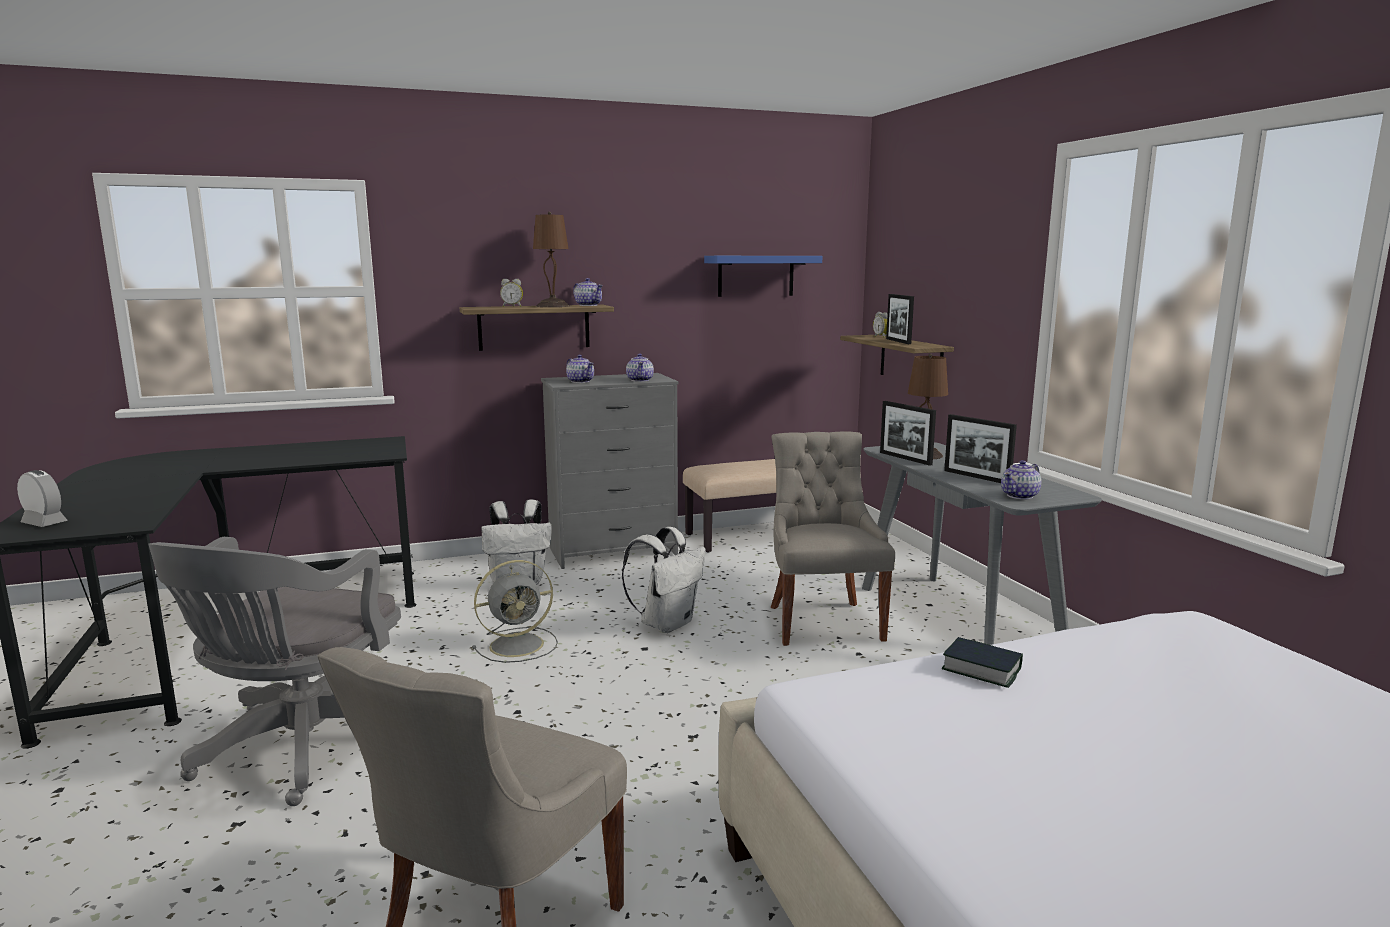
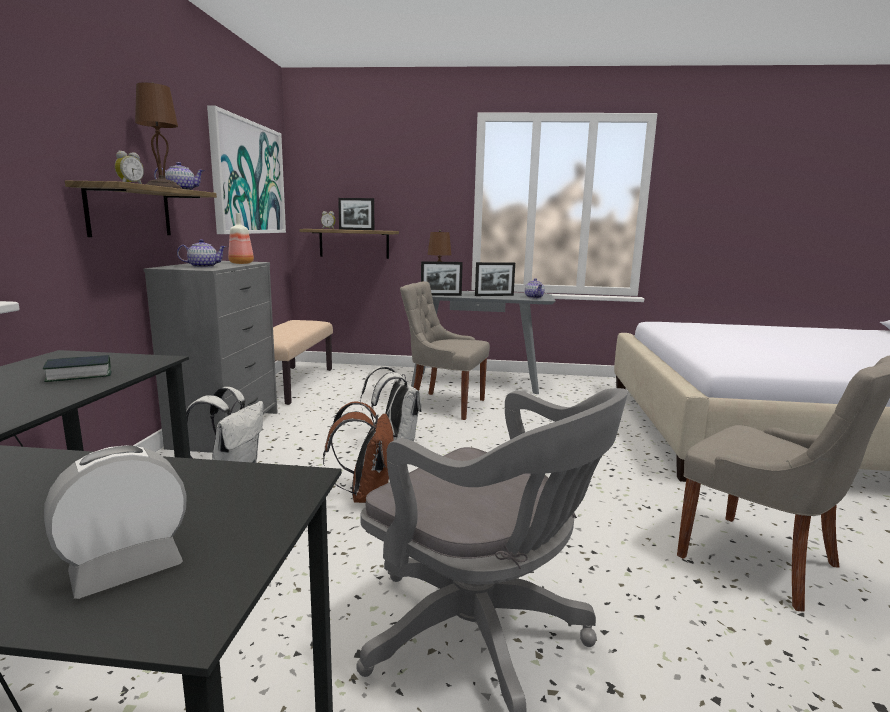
camera: 65 degrees left, 0 degrees up
(519, 645) = (366, 495): grey fan -> brown backpack
(640, 380) = (241, 263): teapot -> bottle
(755, 276) = (248, 178): blue shelf -> picture
(981, 669) = (705, 345): book -> book (79, 374)

